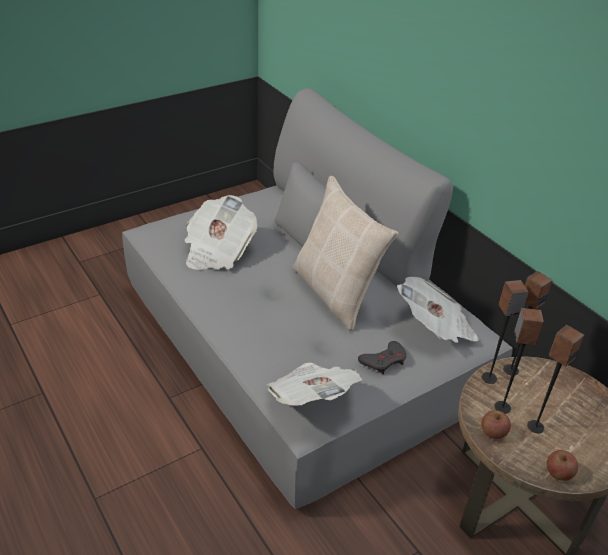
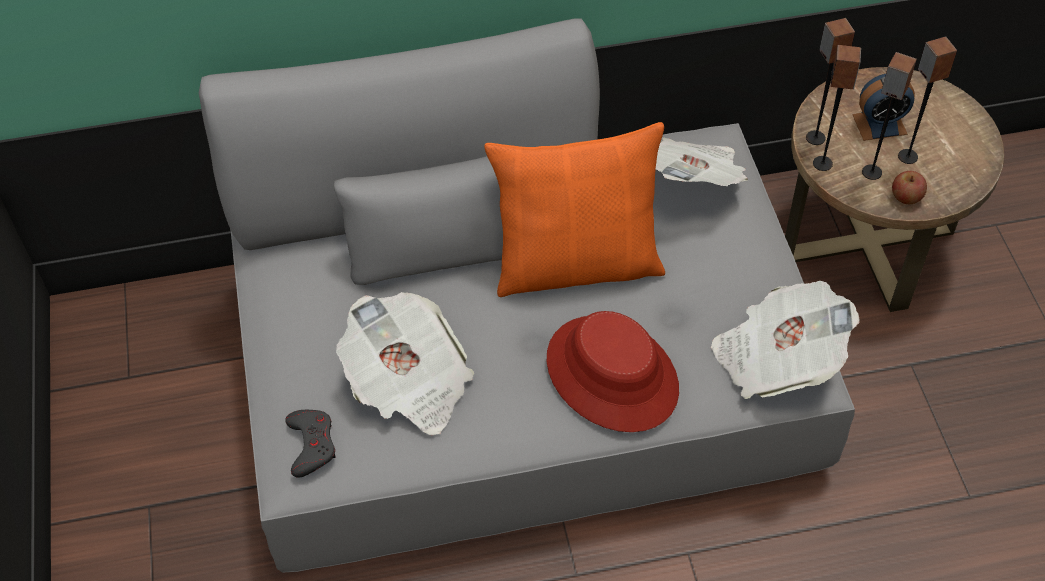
camera: 65 degrees left, 15 degrees up
(260, 324) = (612, 374): none -> red hat
(335, 293) = (577, 264): beige pillow -> orange pillow
(384, 361) = (733, 258): grey game controller -> grey game controller (311, 444)
(554, 404) = (879, 124): none -> alarm clock
(558, 473) = (974, 167): apple -> none

